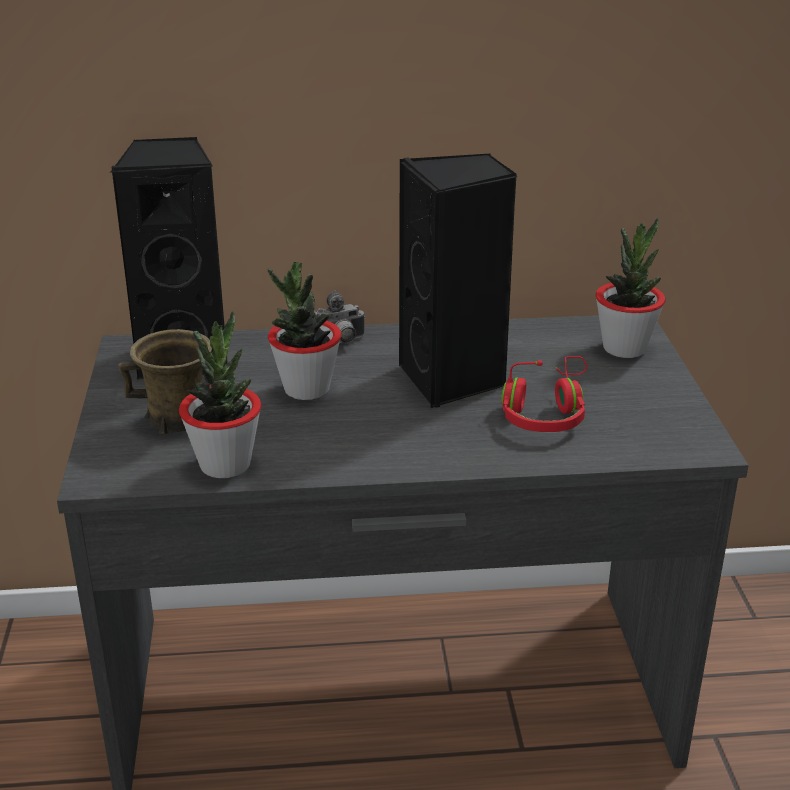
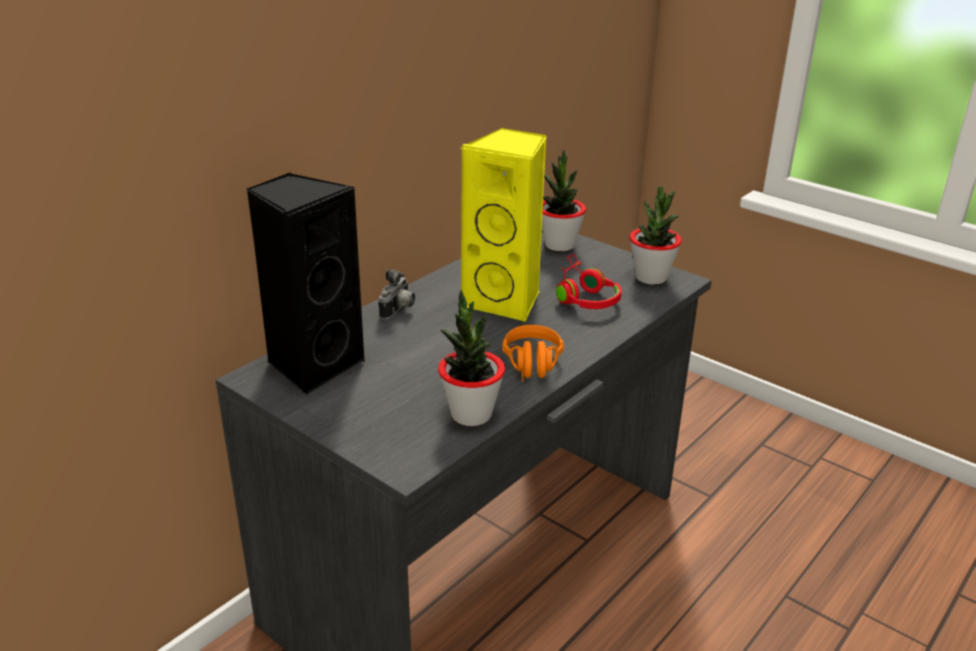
camera: 45 degrees left, 0 degrees up
(177, 419) = (386, 404): brown mug -> none
(306, 389) = (433, 346): potted plant -> potted plant (651, 277)
(357, 454) = (533, 368): none -> orange headphones
(453, 380) = (506, 301): black speaker -> yellow speaker

